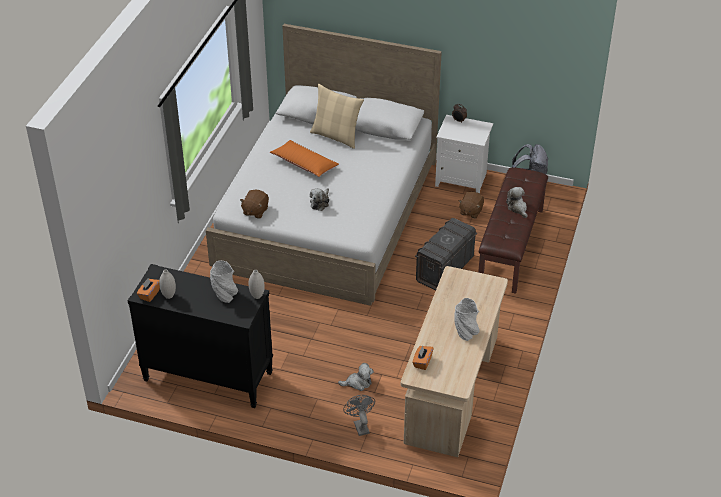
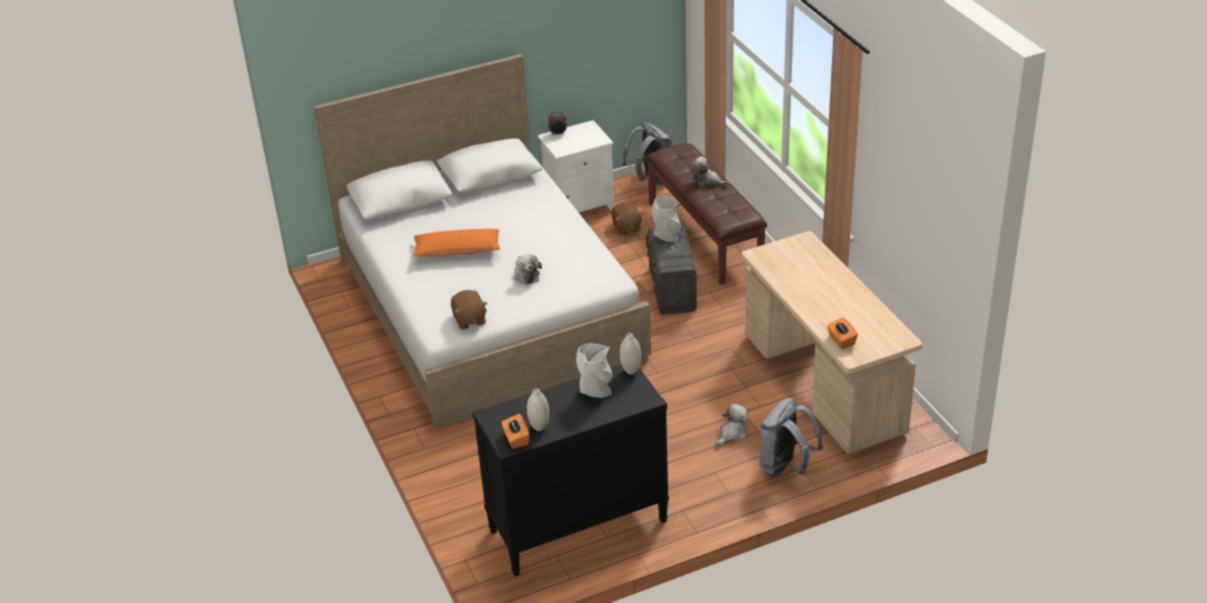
camera: 40 degrees left, 5 degrees down
(336, 136) = (453, 209): beige pillow -> none
(360, 425) = (786, 467): grey fan -> grey backpack
(465, 332) = (840, 293): grey vase -> grey vase (667, 236)

